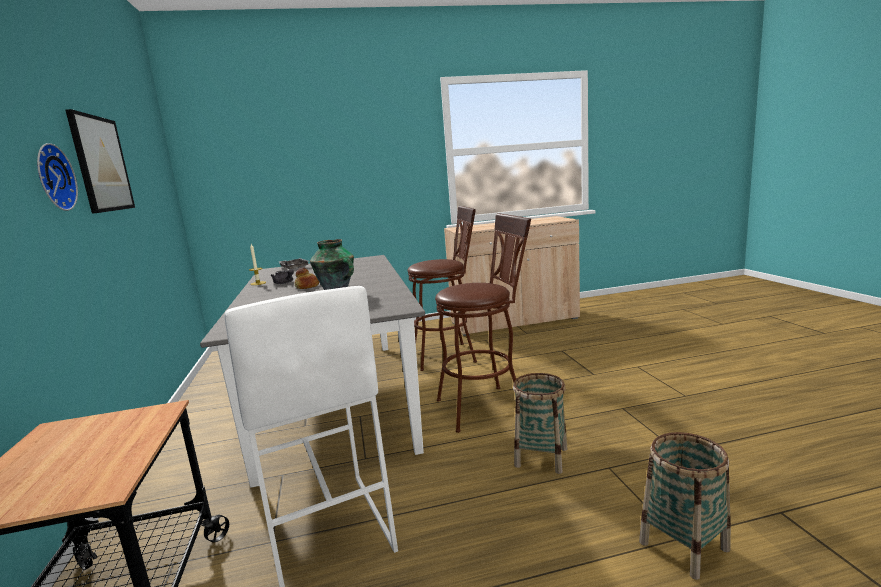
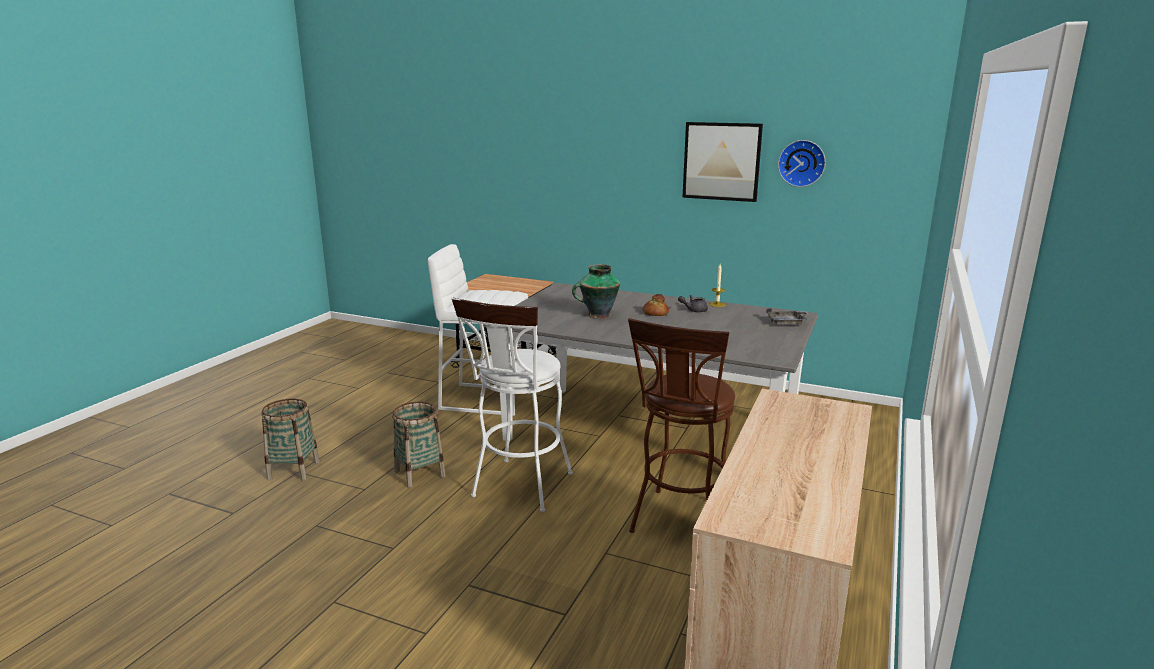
camera: 125 degrees right, 5 degrees up
(52, 178) = (645, 169): wall clock -> wall clock (801, 163)
(487, 406) = (519, 489): brown stool -> white stool

